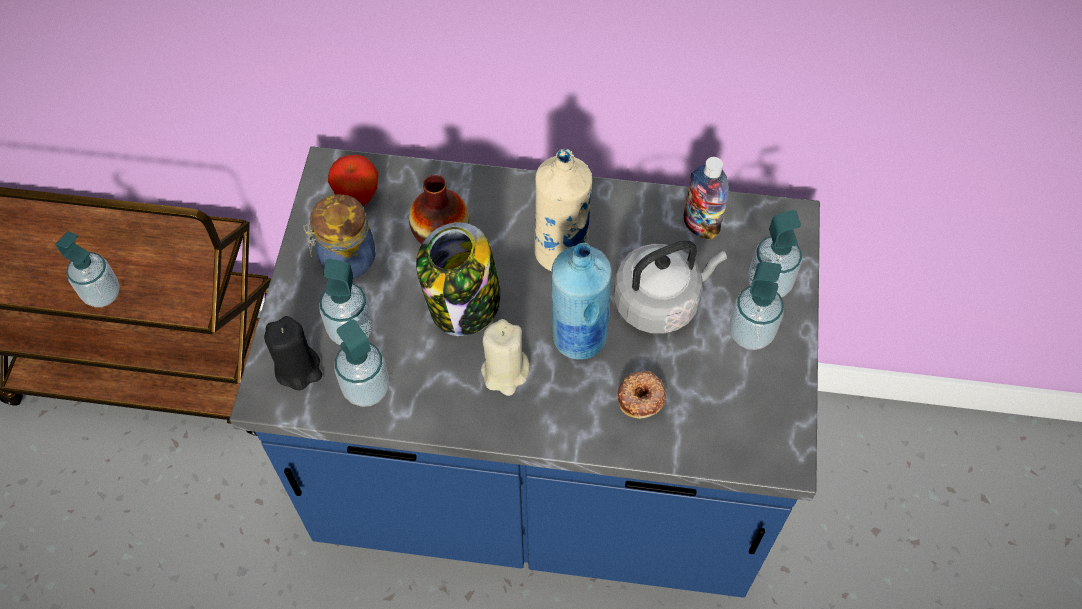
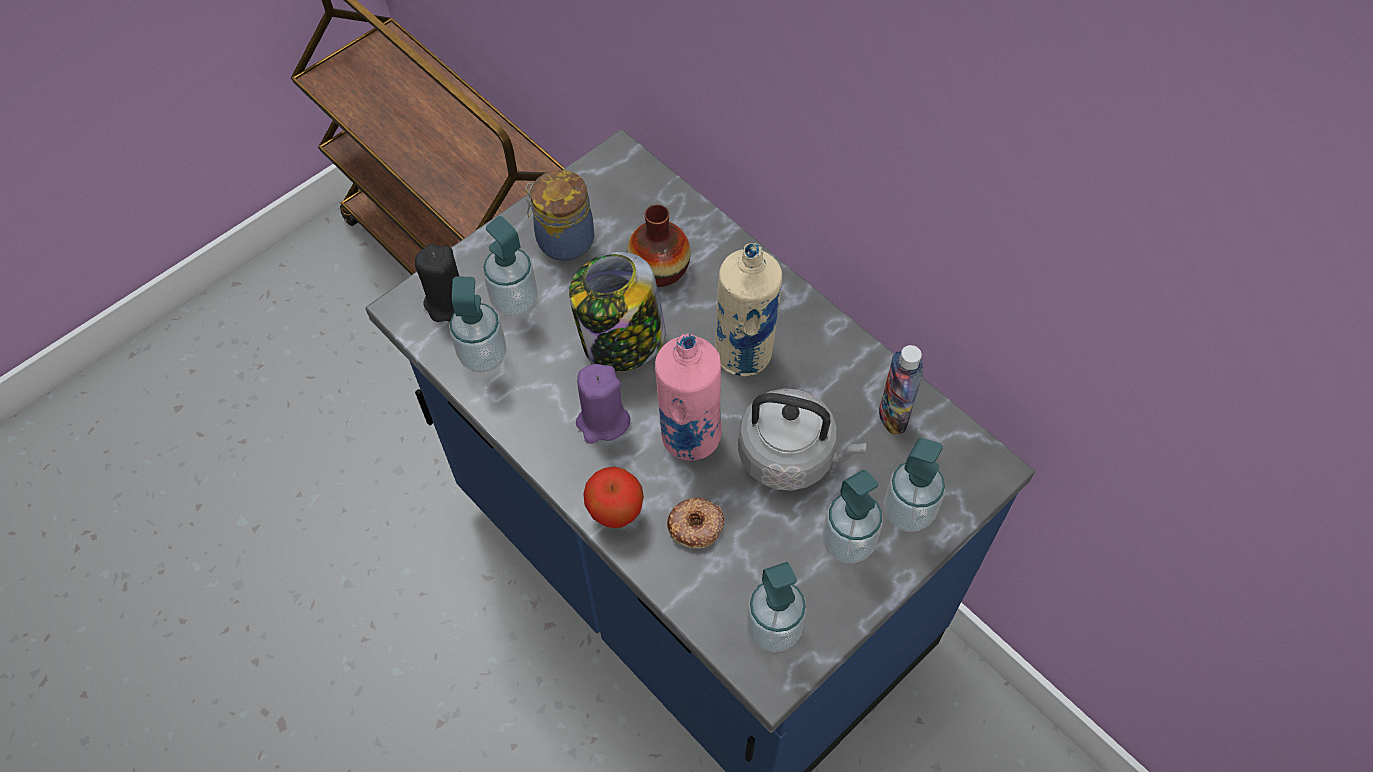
camera: 40 degrees right, 0 degrees up
(102, 294) = (415, 161): soap dispenser -> soap dispenser (773, 629)
(357, 197) = (619, 195): apple -> apple (615, 513)
(505, 372) = (602, 421): beige candle -> purple candle
(578, 338) = (690, 436): blue bottle -> pink bottle

